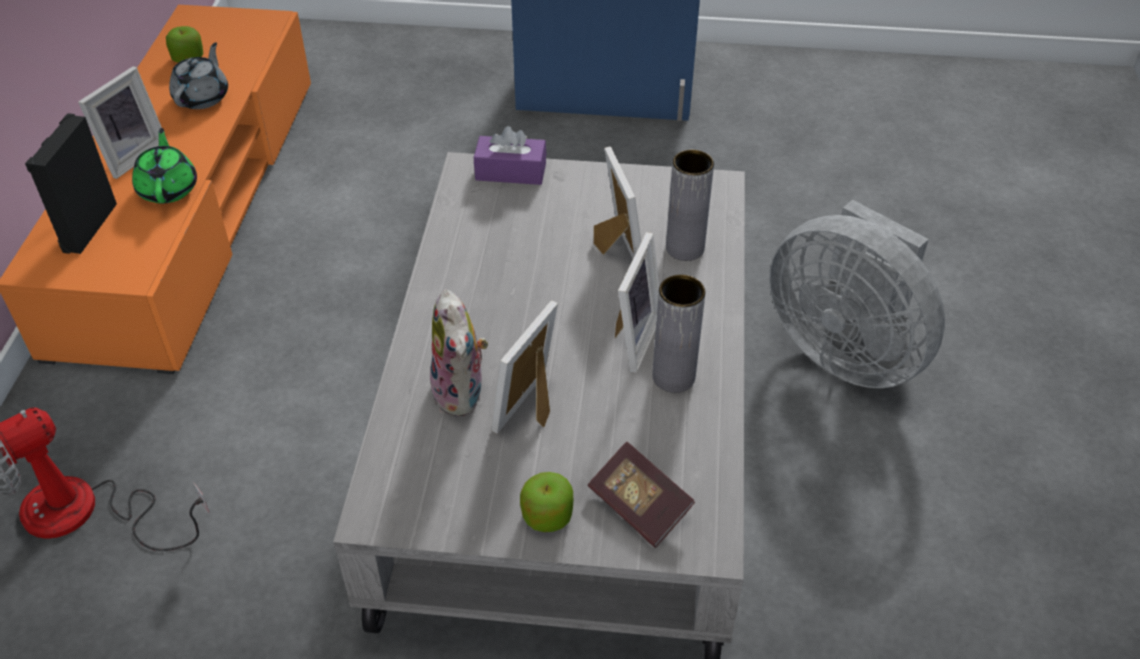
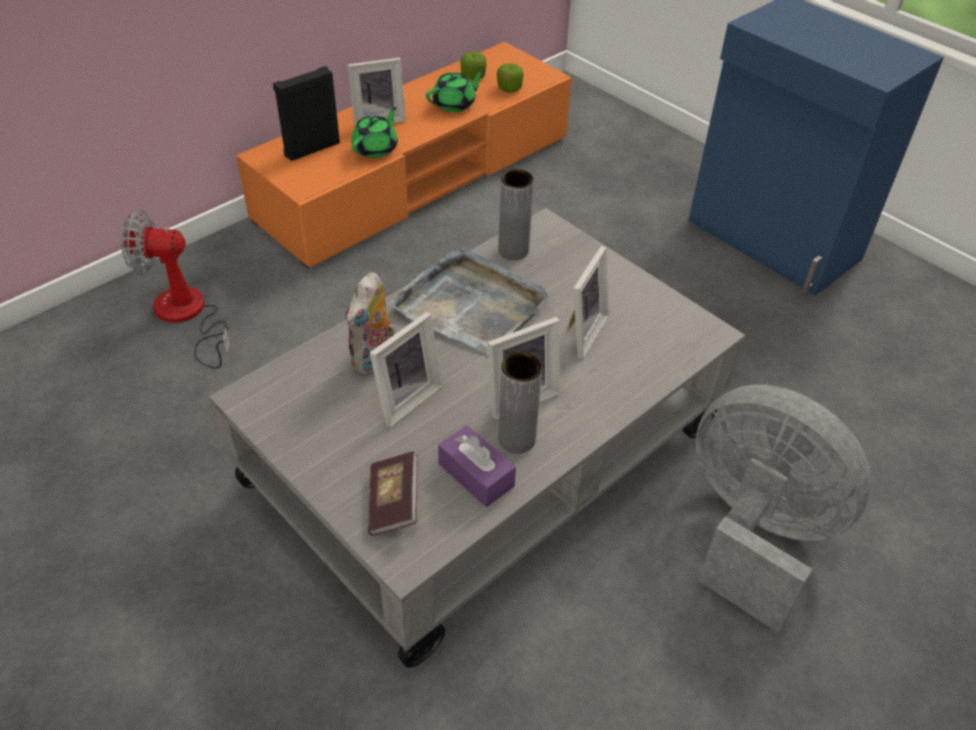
camera: 40 degrees right, 0 degrees up
(203, 97) = (455, 104): grey teapot -> green teapot
(489, 284) = (471, 305): none -> grey tray
(510, 171) = (571, 242): purple tissue box -> purple tissue box (476, 475)
(533, 409) = (404, 398): picture frame -> picture frame turned 150 degrees clockwise
(547, 516) = (333, 467): apple -> apple (509, 88)
(685, 248) = (631, 361): grey vase -> grey vase (513, 250)
(845, 350) = (753, 533): grey fan -> grey fan turned 135 degrees clockwise

